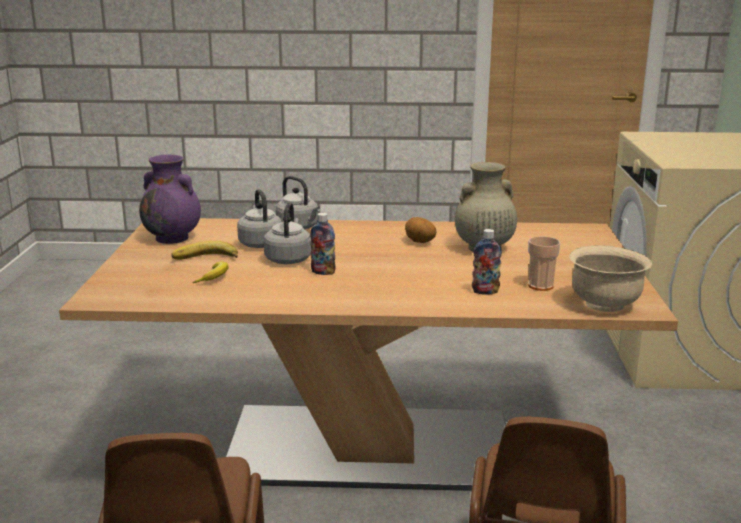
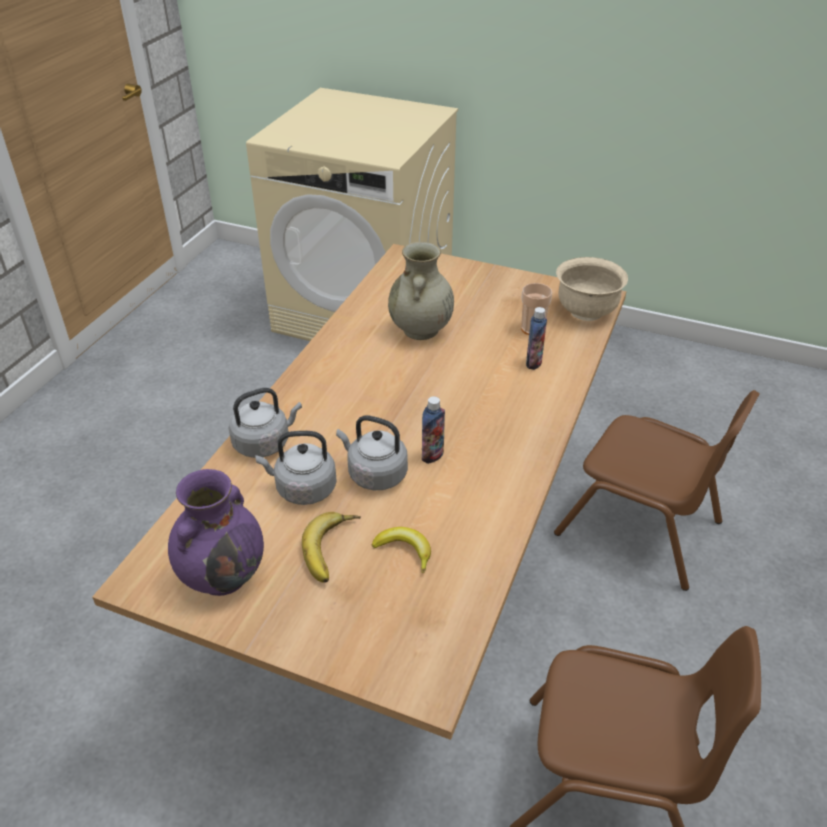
camera: 70 degrees left, 20 degrees up
(419, 242) = (377, 365): potato -> none

